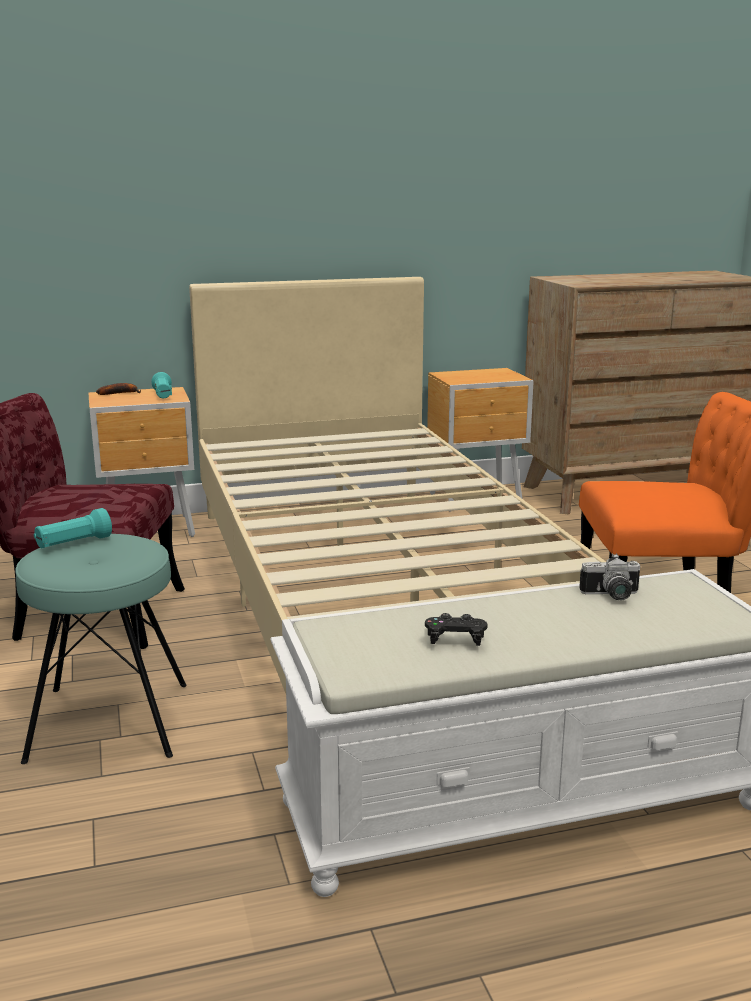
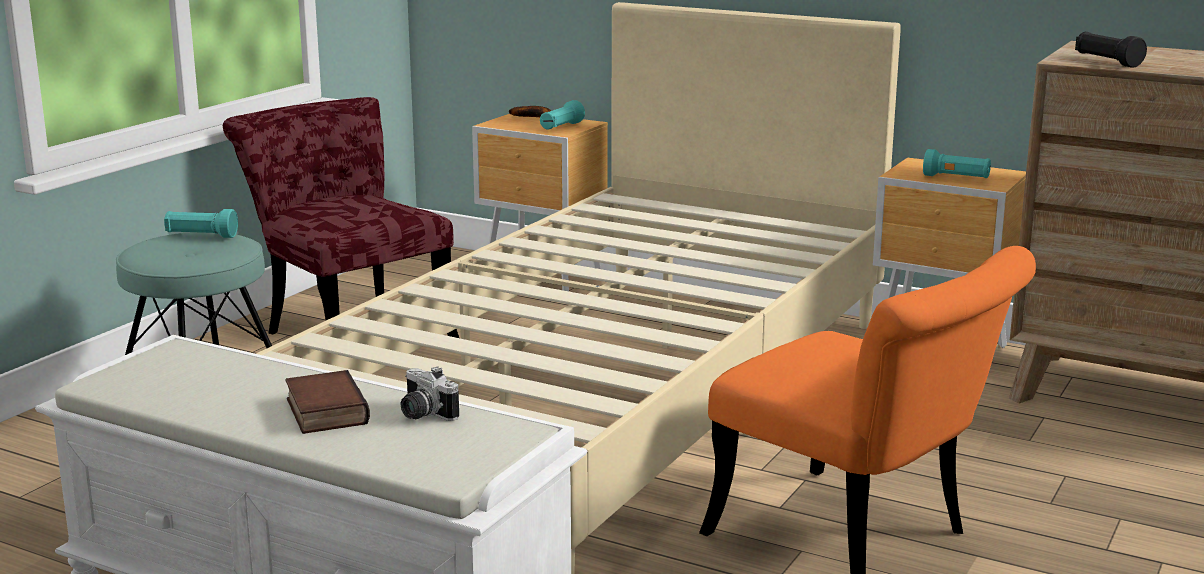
camera: 45 degrees right, 0 degrees up
(455, 640) = (217, 392): black game controller -> none
(488, 377) = (956, 178): none -> turquoise flashlight
(557, 620) = (323, 411): none -> book
(599, 283) = (1107, 62): none -> black flashlight

